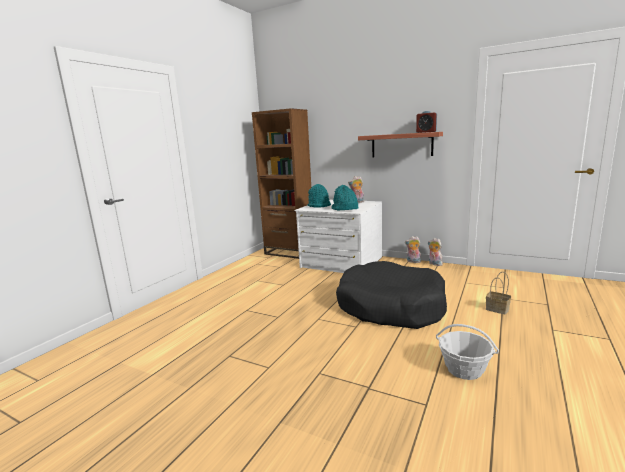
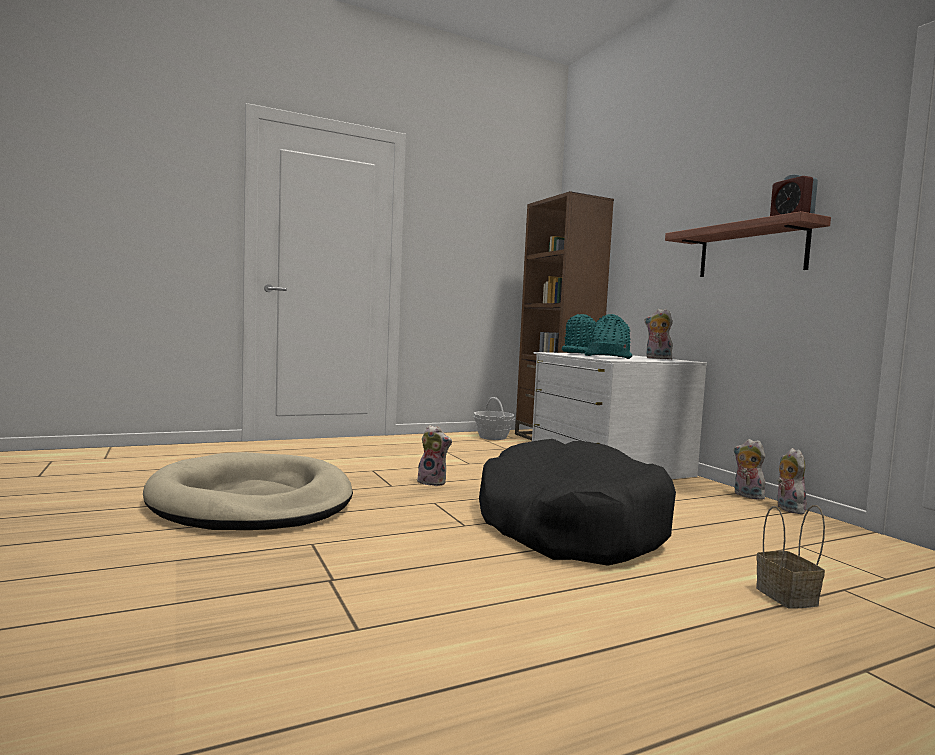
camera: 35 degrees right, 10 degrees down
(230, 363) = (252, 501): none -> beige dog bed
(292, 305) = (433, 482): none -> plush toy
(464, 369) = (514, 627): basket -> basket (493, 437)

